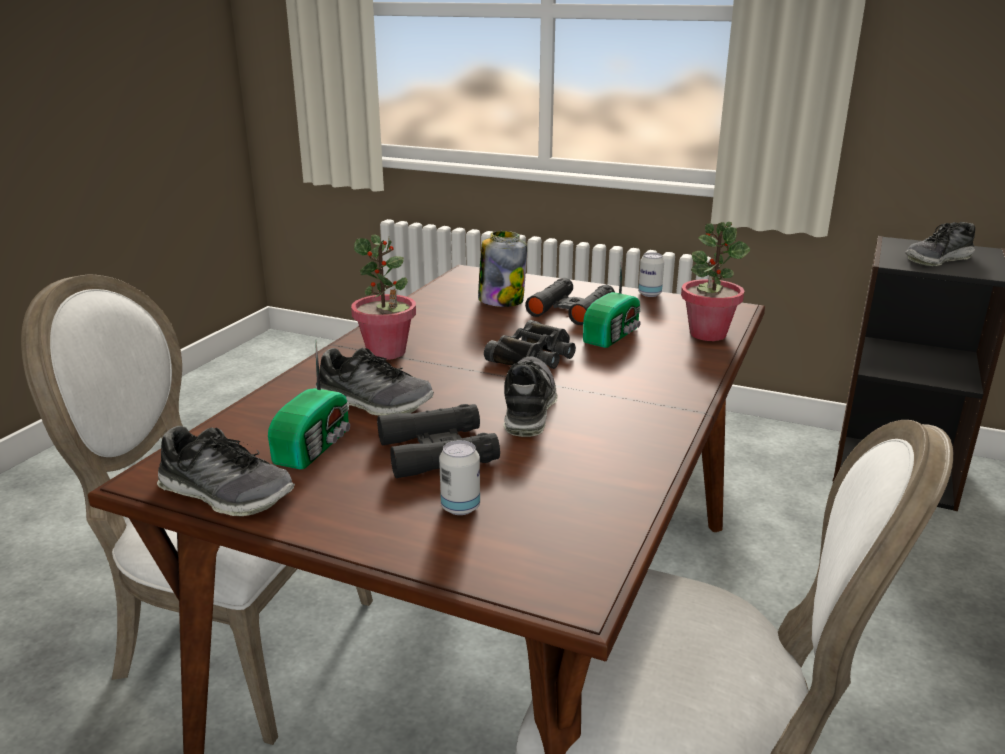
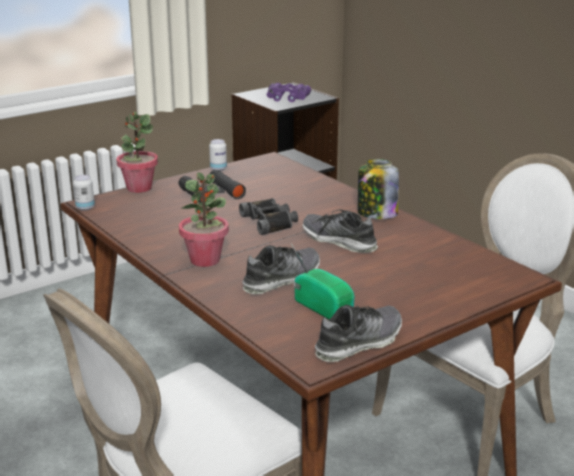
camera: 60 degrees left, 0 degrees up
(437, 451) = (366, 275): black binoculars -> none
(460, 507) = (432, 283): can -> can (85, 208)
(501, 300) = (164, 207): jar -> jar (376, 214)
(613, 335) = (268, 195): radio -> none
(707, 334) = (298, 175): potted plant -> potted plant (139, 188)
(938, 259) = (287, 97): shoe -> purple binoculars

